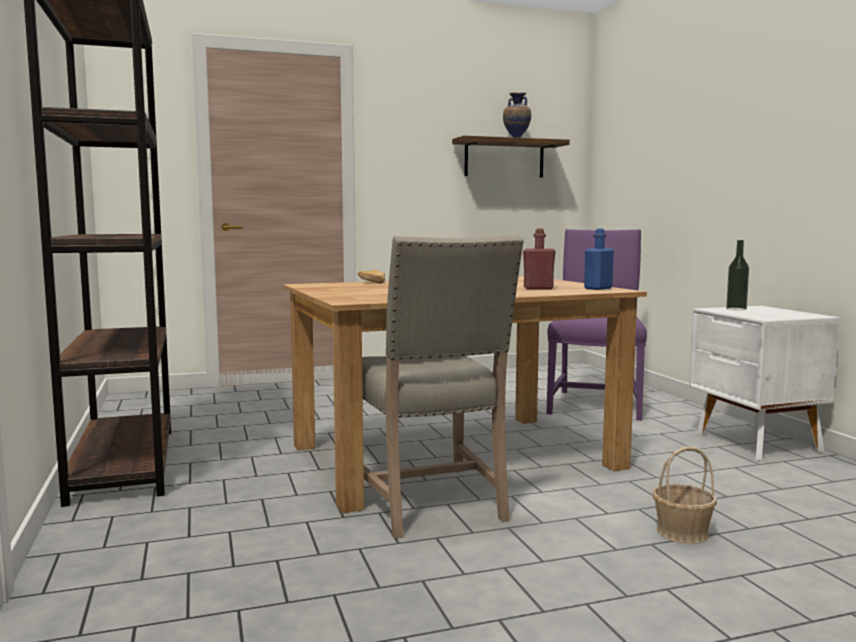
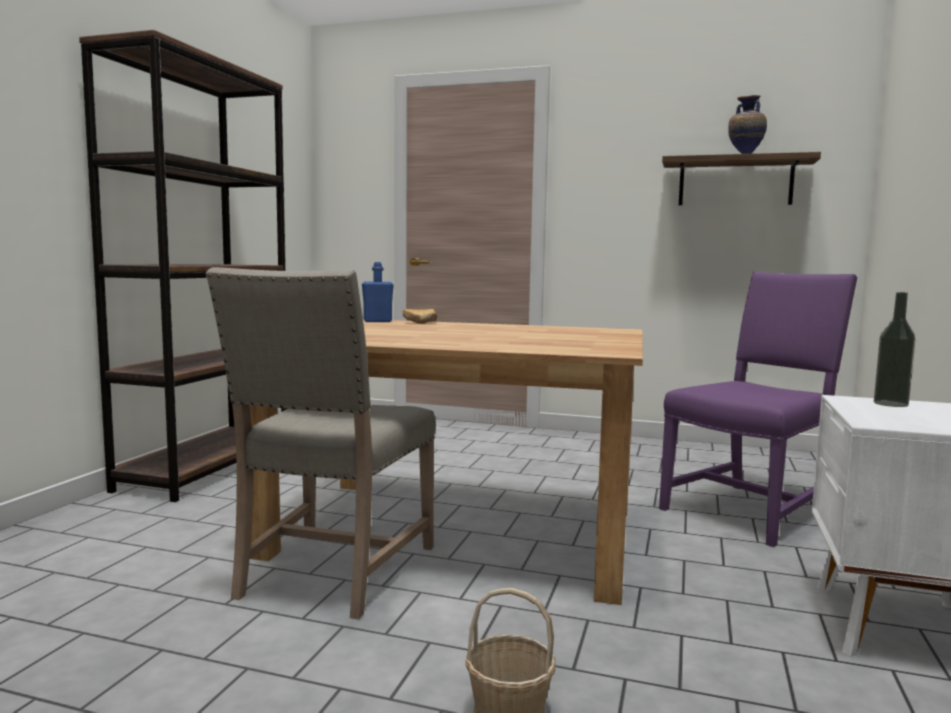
camera: 35 degrees right, 0 degrees up
(538, 288) = (531, 342): red bottle -> none
(598, 288) = (602, 349): blue bottle -> blue bottle (377, 321)

